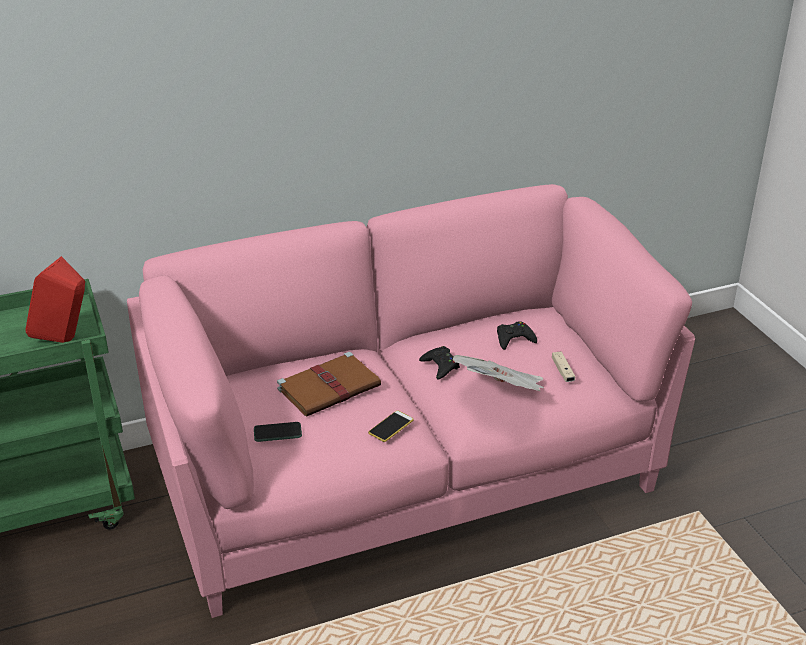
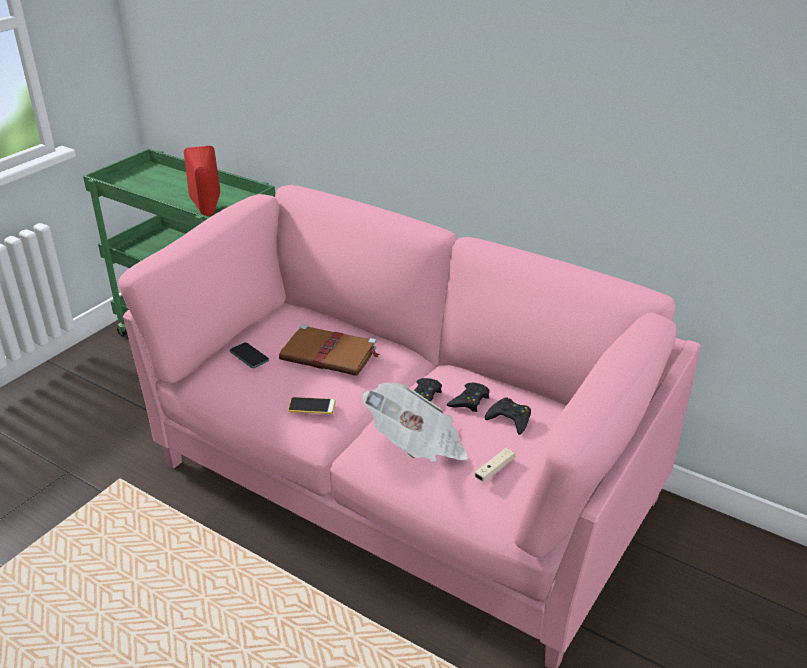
camera: 55 degrees right, 0 degrees up
(472, 347) = (469, 401): none -> black game controller

